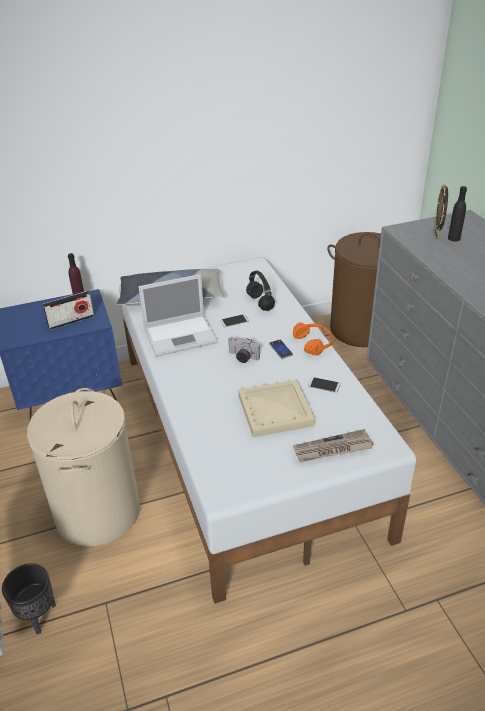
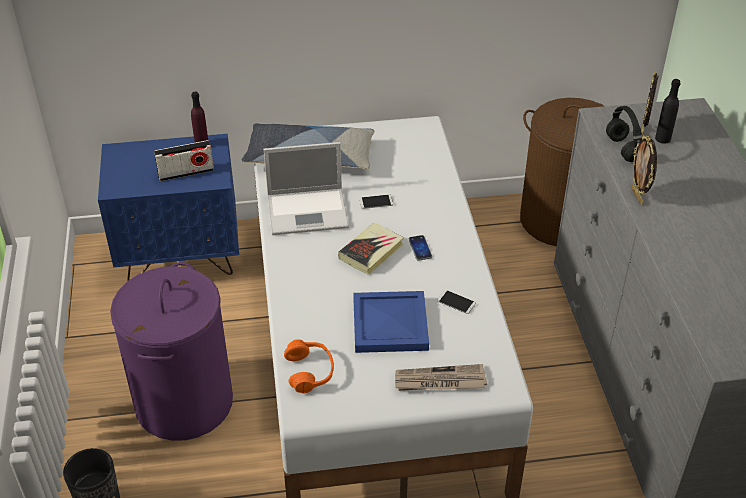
camera: 10 degrees right, 5 degrees up
(98, 512) = (184, 403): beige laundry basket -> purple laundry basket
(242, 357) = (371, 252): camera -> book
(261, 303) = (415, 182): black headphones -> black headphones (623, 149)
(276, 409) = (391, 323): beige tray -> blue tray
(313, 343) = (461, 246): orange headphones -> orange headphones (310, 372)
(454, 278) = (638, 196): none -> picture frame

